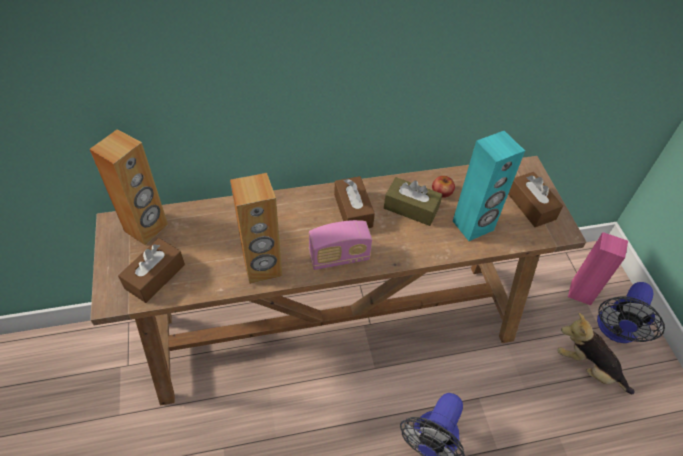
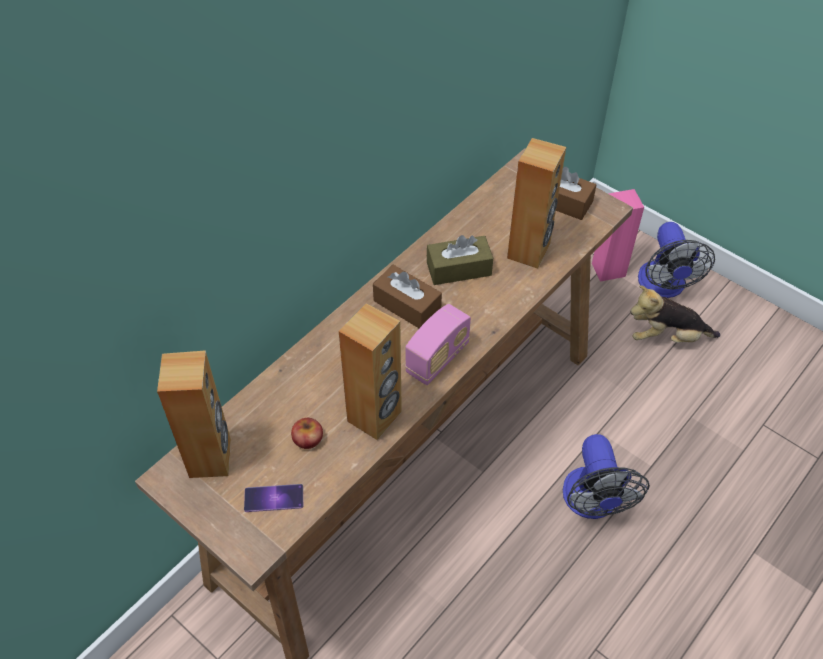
camera: 35 degrees left, 0 degrees up
(155, 276) = (274, 498): brown tissue box -> phone
(442, 192) = (472, 235): apple -> apple (308, 439)
(473, 226) = (529, 251): turquoise speaker -> brown speaker

